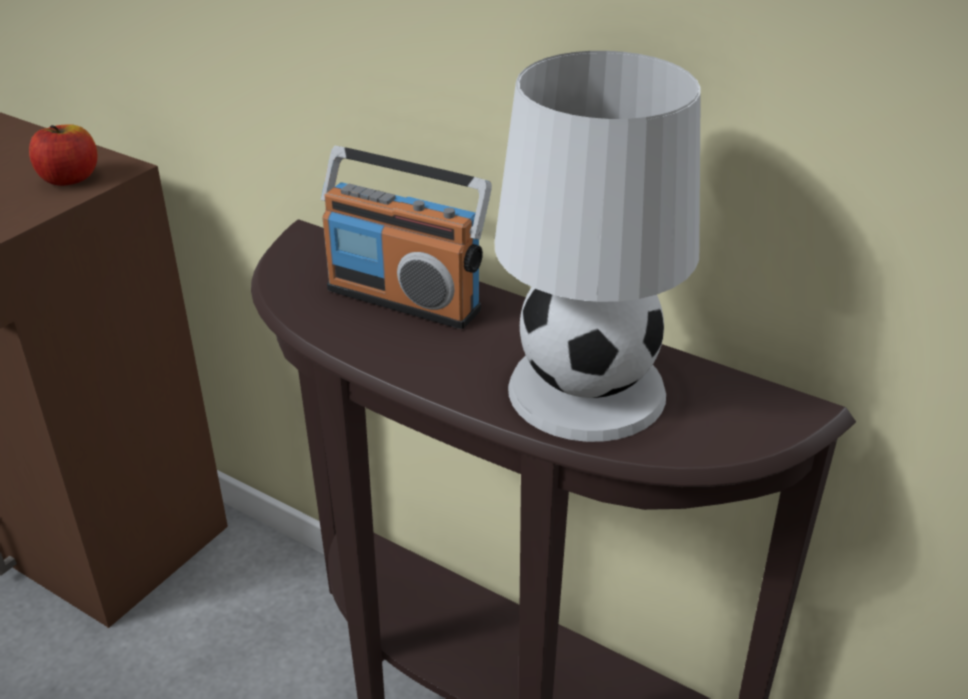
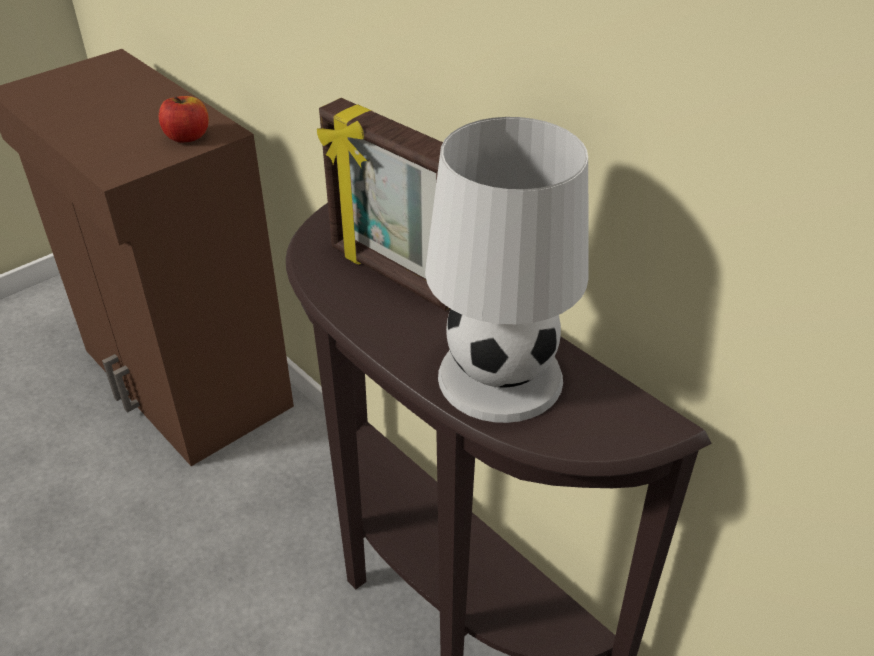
camera: 15 degrees right, 5 degrees up
(404, 298) = (393, 275): radio -> picture frame

